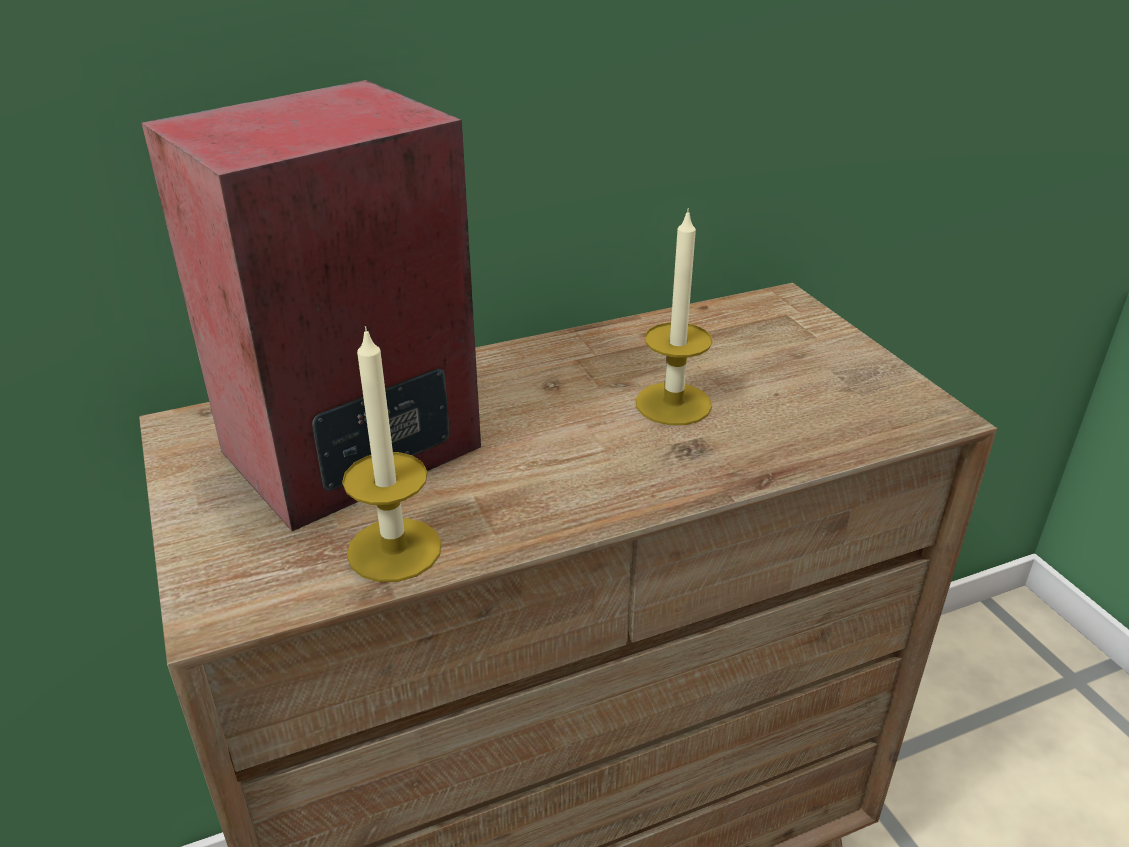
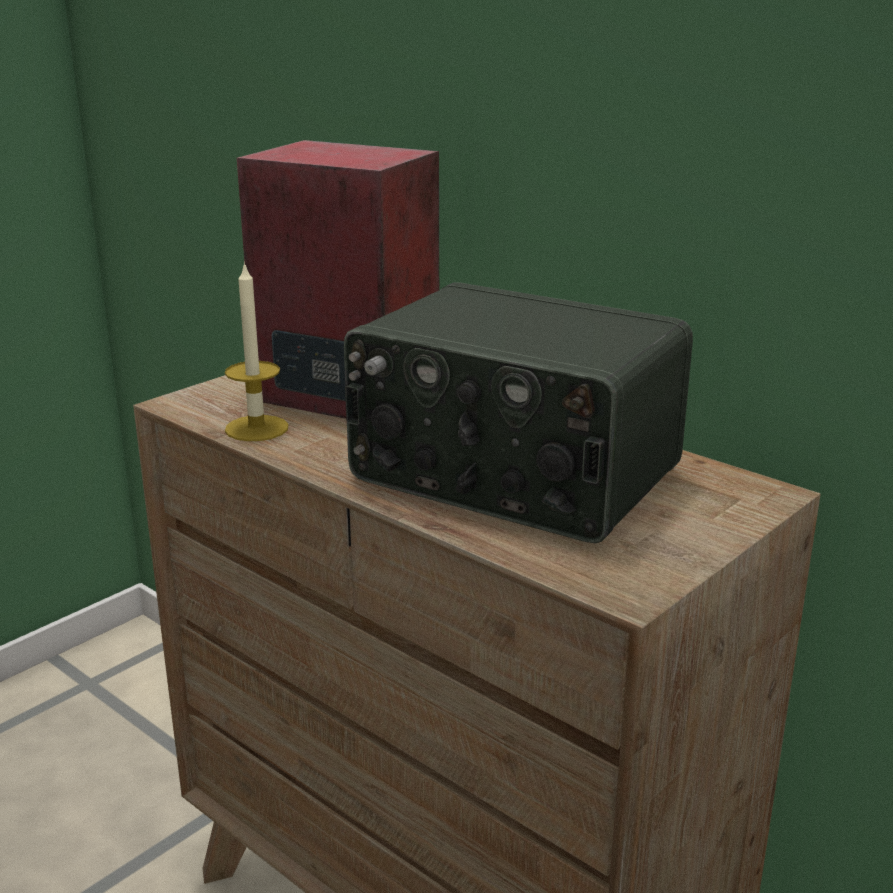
camera: 65 degrees right, 10 degrees down
(673, 404) = (513, 476): candle -> radio

